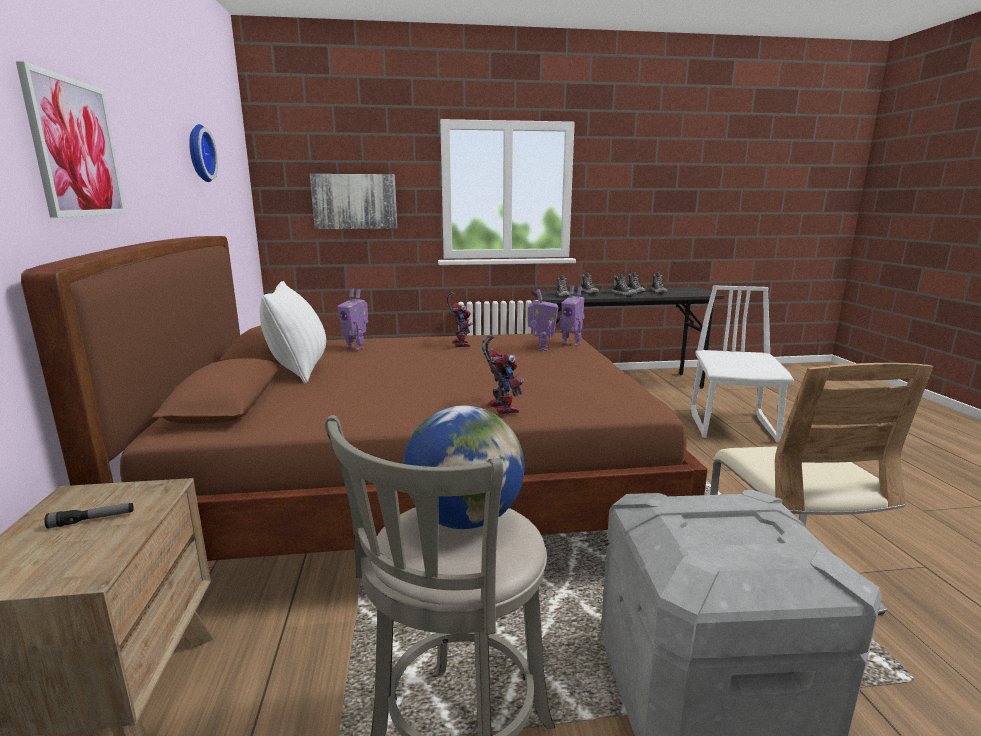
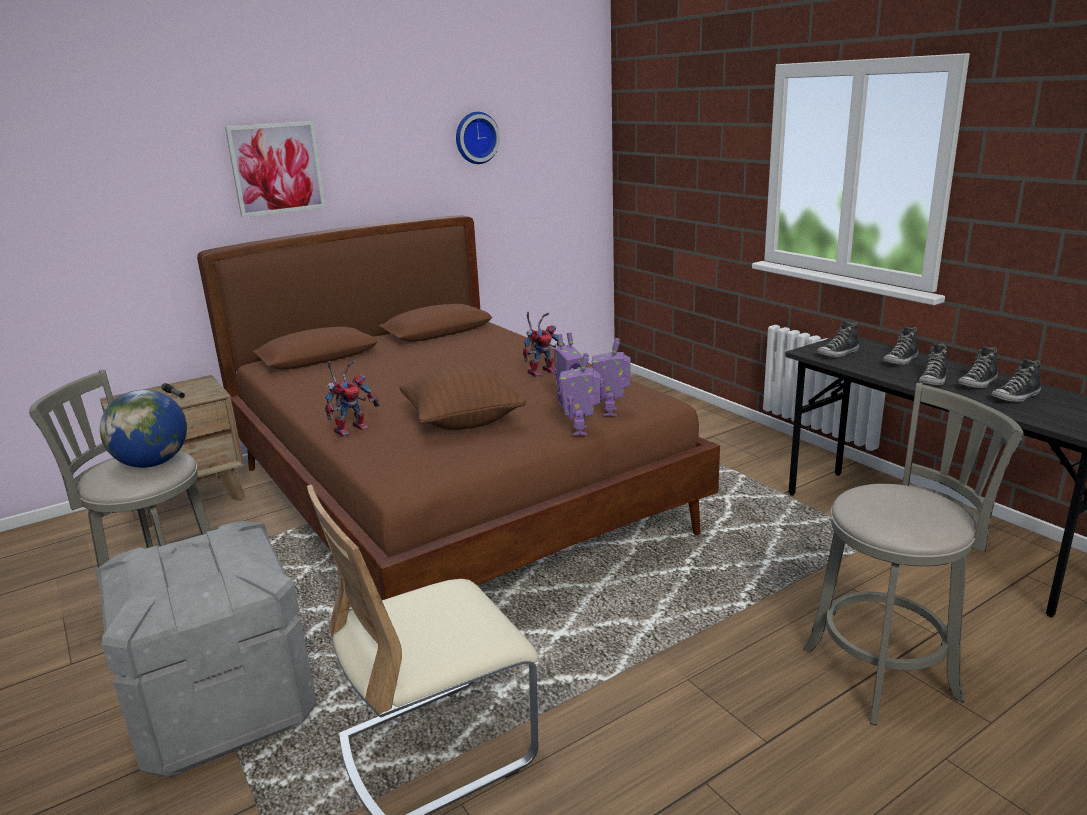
camera: 65 degrees right, 5 degrees up
(299, 370) = (405, 350): white pillow -> none
(355, 201) = (686, 173): picture -> none
(356, 347) = (486, 345): toy robot -> toy robot (581, 430)
(536, 375) = (462, 422): none -> brown pillow
(733, 426) = (887, 671): white chair -> grey stool

